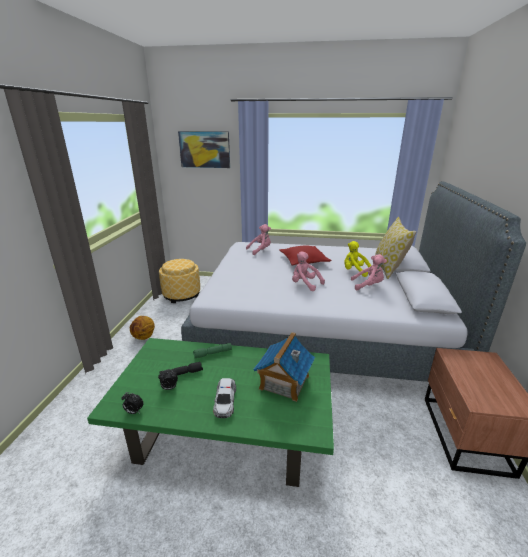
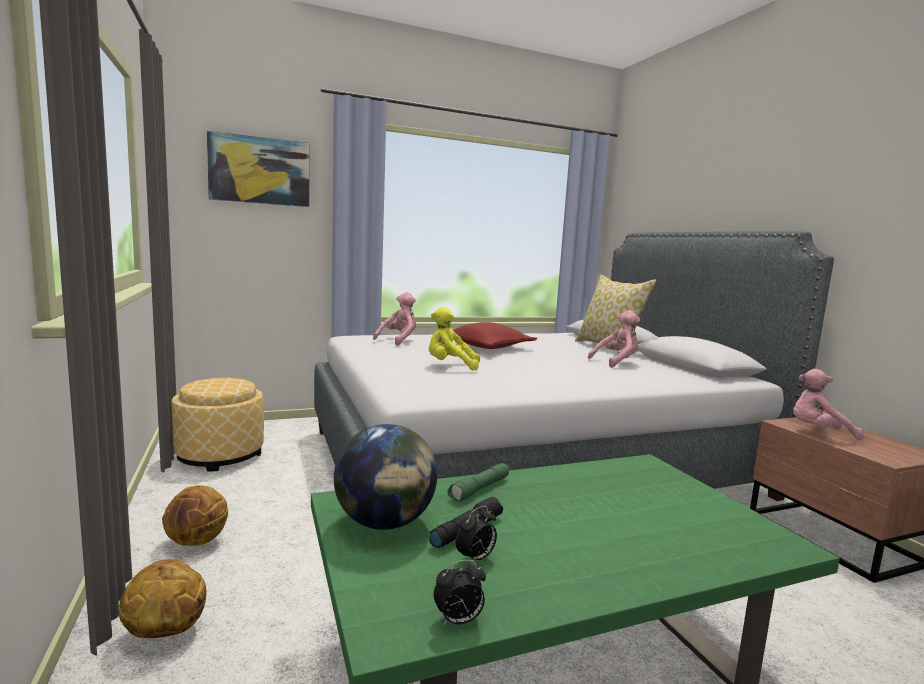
camera: 30 degrees left, 15 degrees down
(110, 372) = (165, 631): none -> basketball
(158, 360) = (385, 522): none -> globe
(225, 401) = (606, 548): toy car -> none
(284, 382) = (650, 499): toy house -> none
(305, 284) = (535, 367): pink plush toy -> pink plush toy (818, 432)
(355, 271) = (574, 352): yellow plush toy -> yellow plush toy (450, 366)

